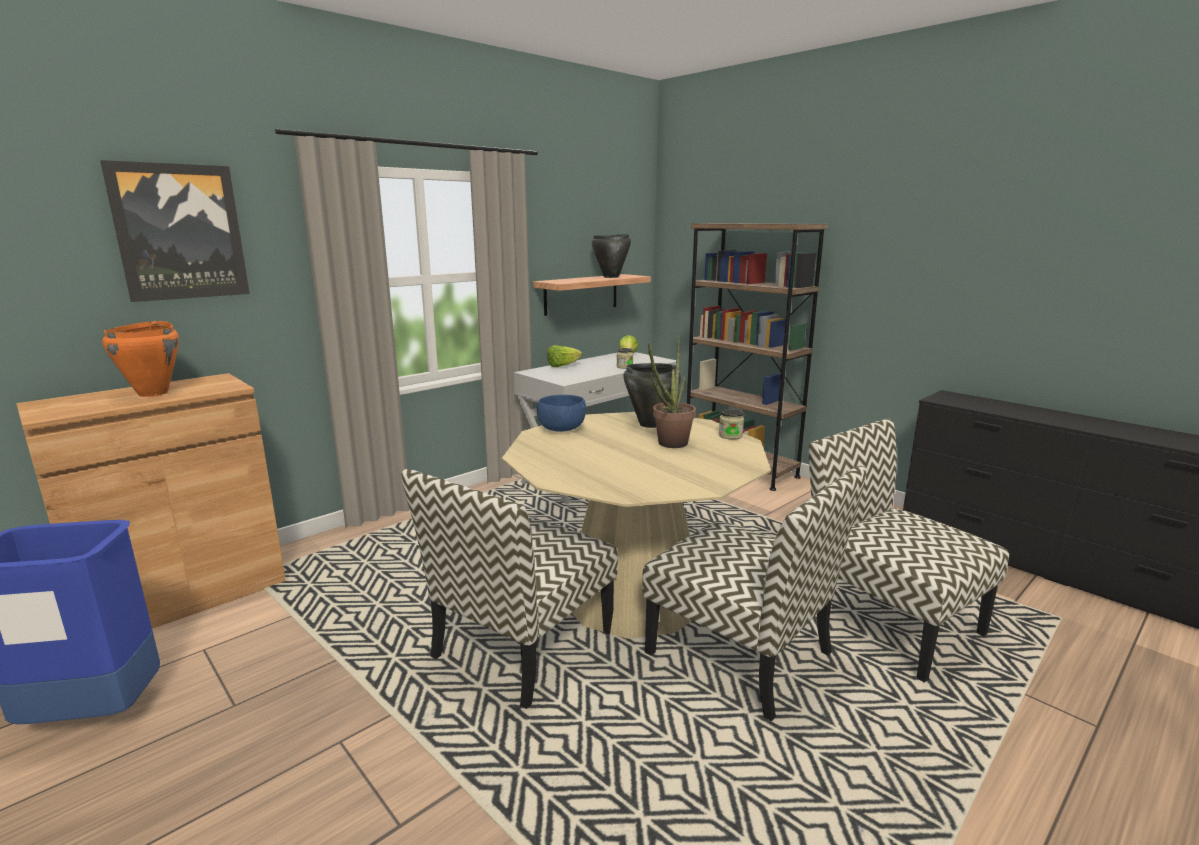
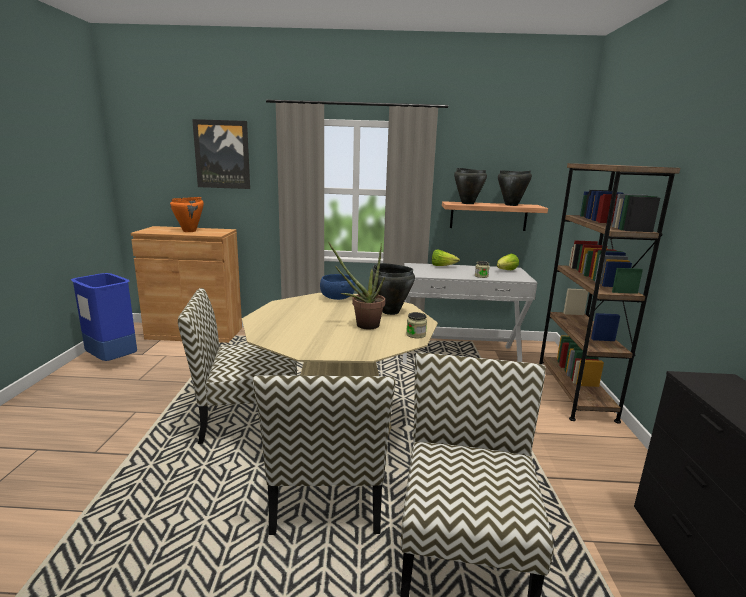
camera: 45 degrees right, 0 degrees up
(570, 280) = (467, 203): none -> black cooking pot

